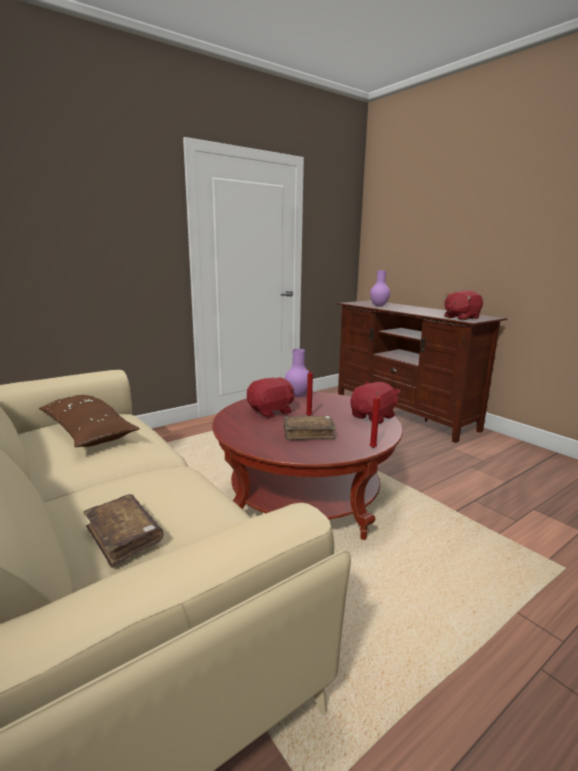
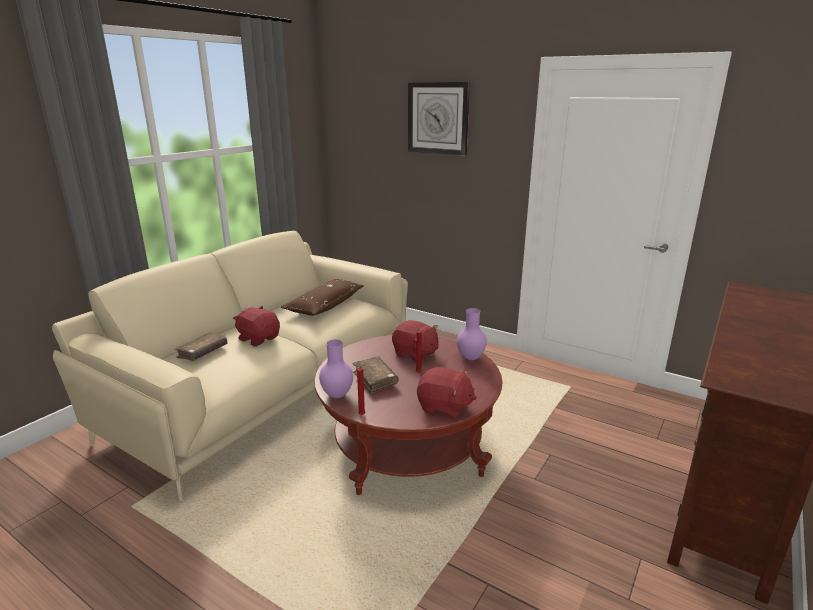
camera: 70 degrees right, 5 degrees up
(75, 188) = (438, 118): none -> wall clock
(379, 306) = (754, 307): purple vase -> purple vase (337, 396)
(460, 318) = (740, 372): red plush toy -> red plush toy (259, 339)

